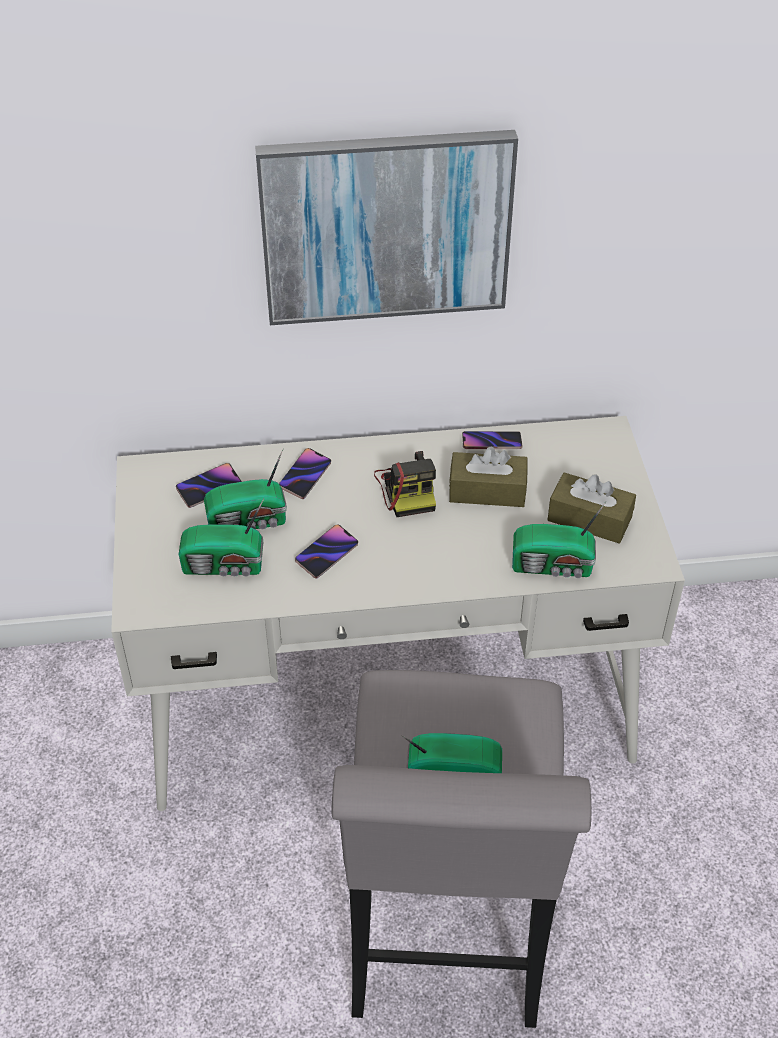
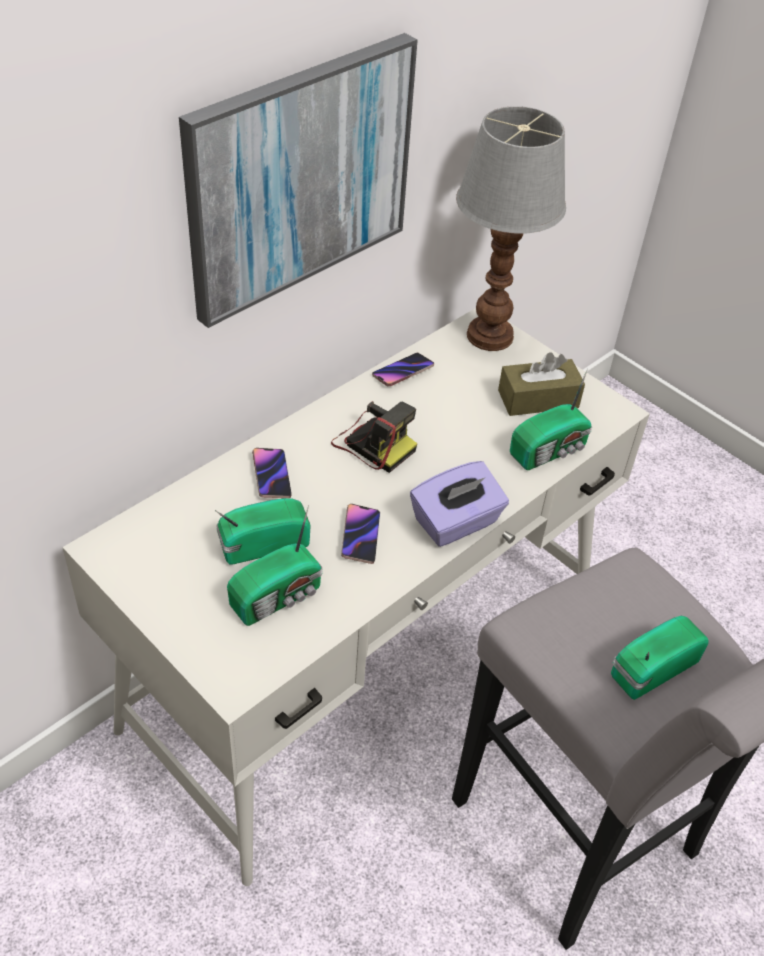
camera: 40 degrees left, 0 degrees up
(209, 488) = (190, 531): phone -> none
(249, 522) = (261, 543): radio -> radio turned 150 degrees counterclockwise
(411, 582) = (456, 523): none -> purple tissue box
(487, 491) = (439, 414): brown tissue box -> none
(601, 445) = (488, 336): none -> table lamp

